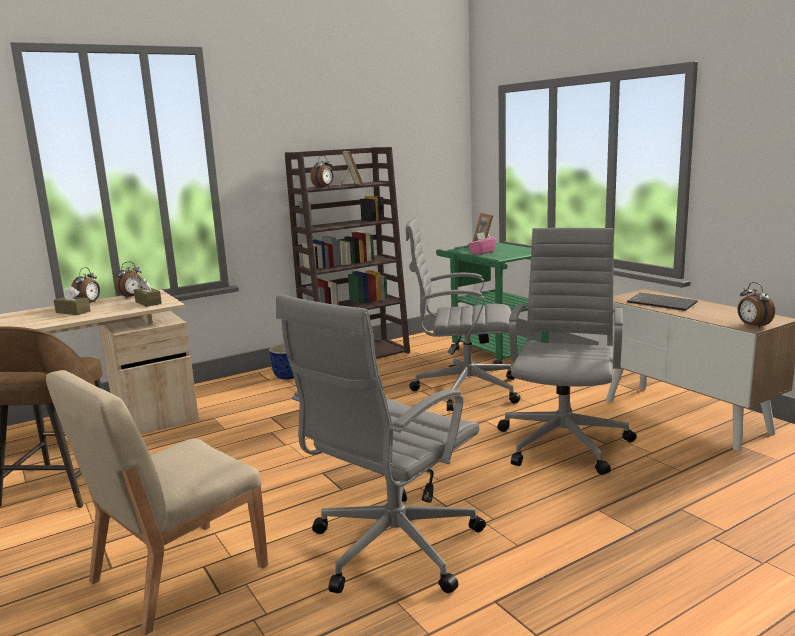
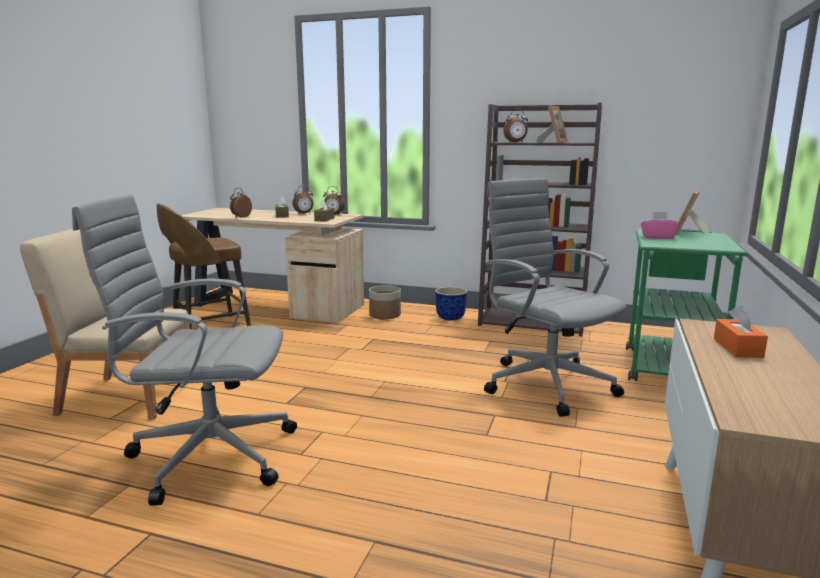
camera: 50 degrees right, 0 degrees up
(225, 396) = (385, 315): none -> planter
(564, 441) = (511, 472): grey office chair -> none
(663, 303) = (737, 348): keyboard -> orange tissue box
(752, 326) = (754, 420): alarm clock -> alarm clock (240, 217)

